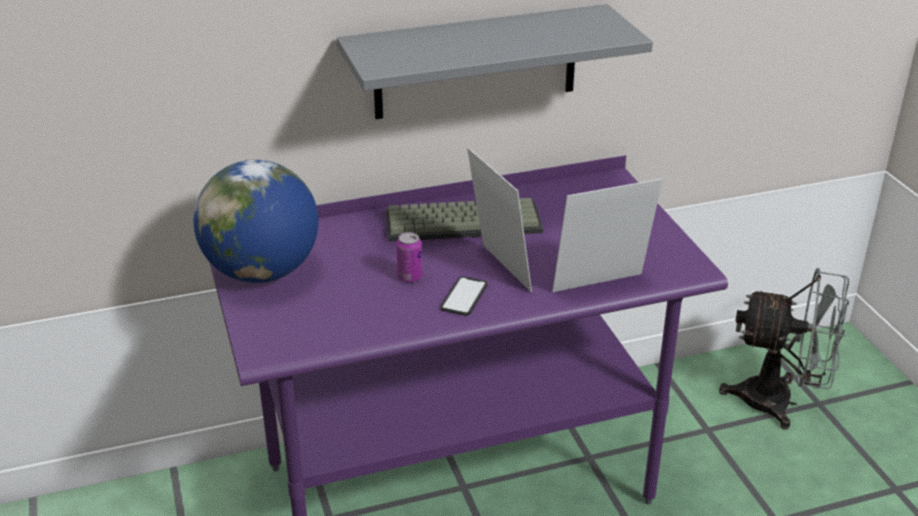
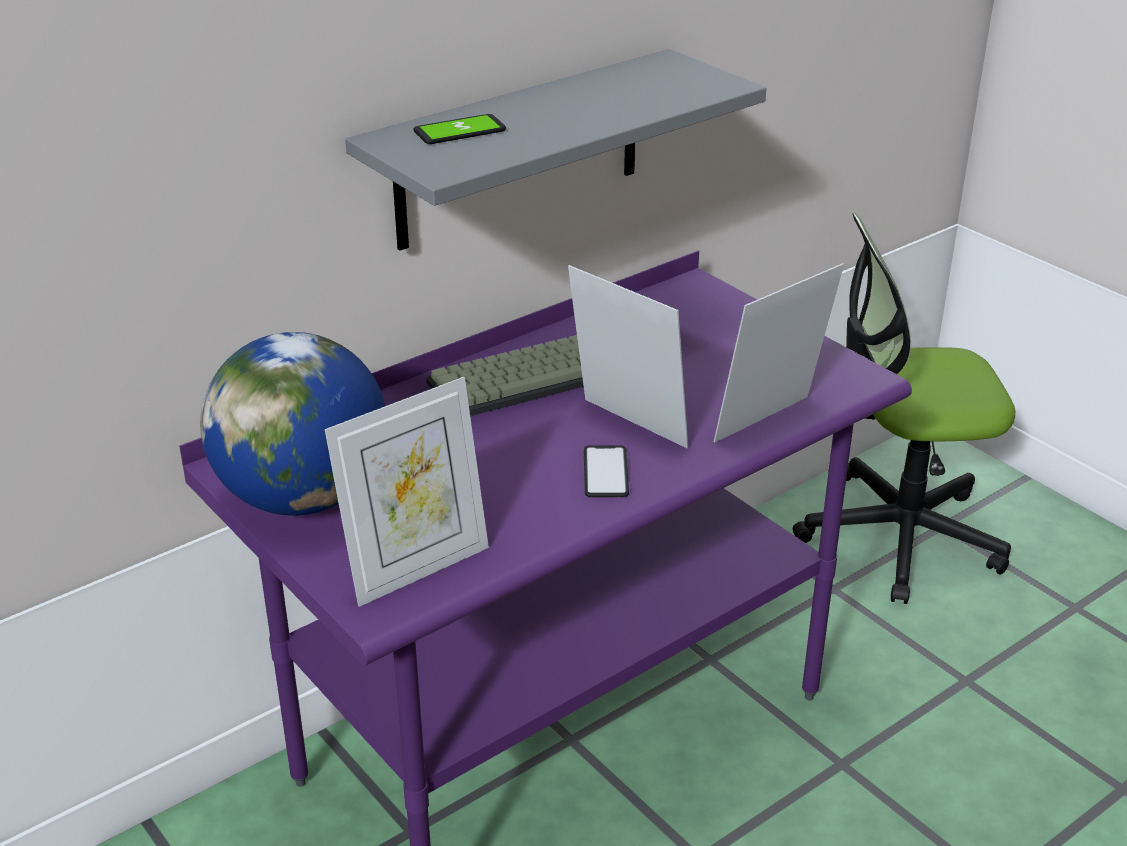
camera: 20 degrees left, 0 degrees up
(302, 332) = (416, 568): none -> picture frame
(410, 277) = (516, 461): can -> none
(412, 43) = (460, 131): none -> phone
(780, 402) = (899, 535): grey fan -> office chair

